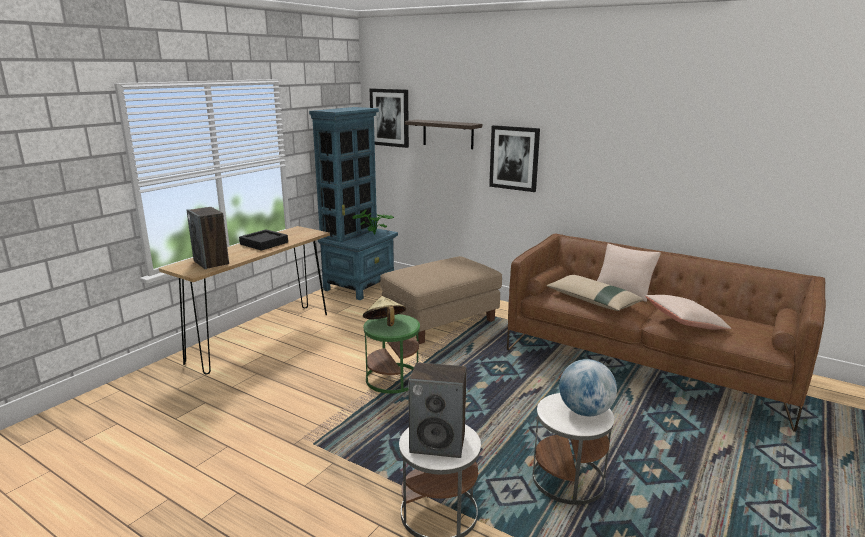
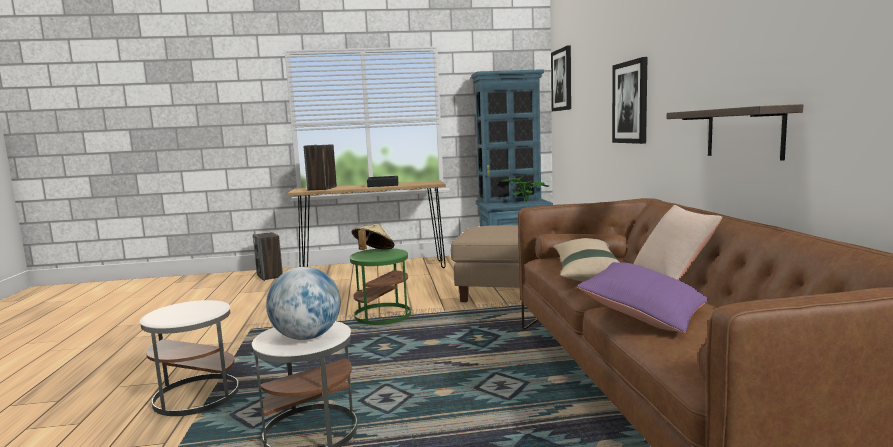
camera: 50 degrees right, 10 degrees down
(438, 443) = (180, 312): speaker -> speaker (270, 276)
(448, 134) = (591, 86): shelf -> shelf (744, 133)
(684, 323) = (644, 314): beige pillow -> purple pillow

